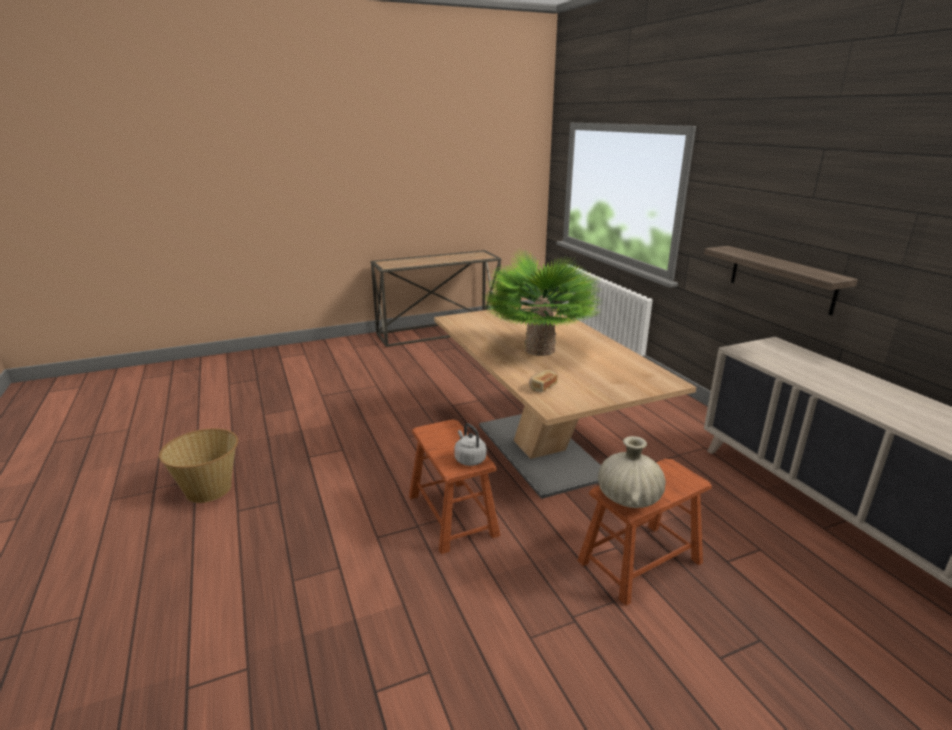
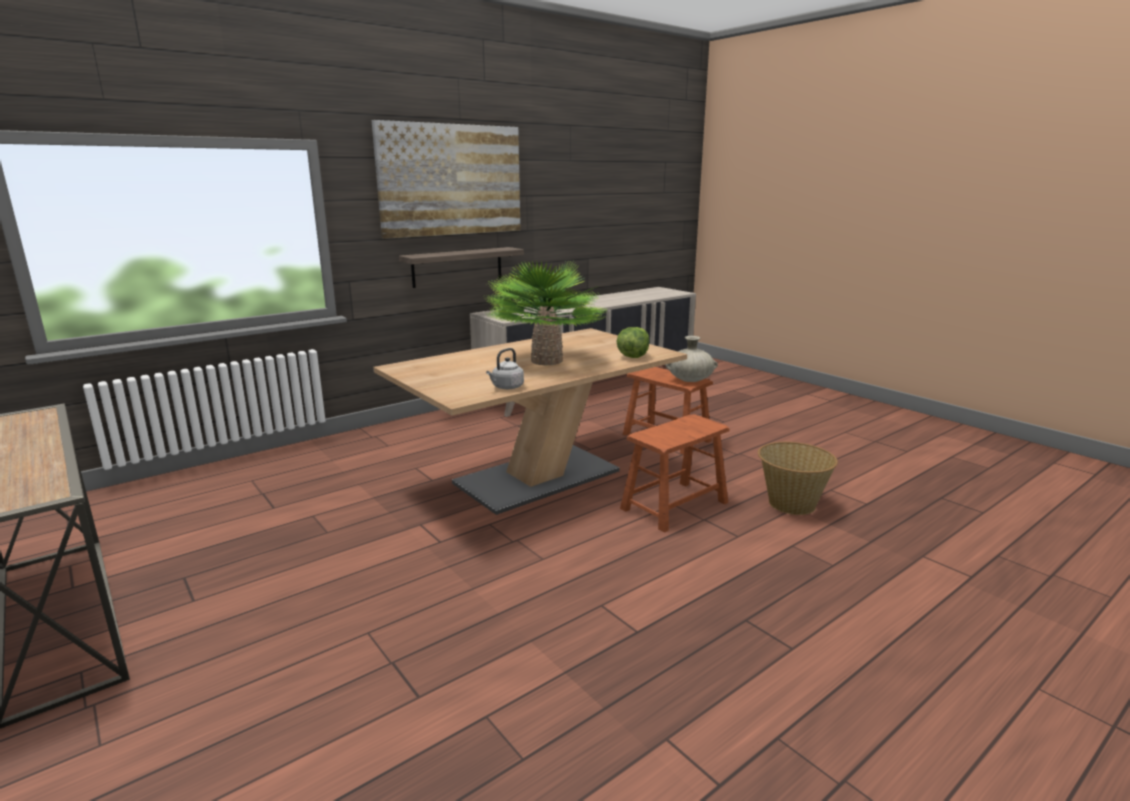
camera: 105 degrees left, 5 degrees down
(209, 489) = (781, 705): basket -> basket (791, 504)
(469, 459) = (693, 421): grey kettle -> grey kettle (506, 387)
(542, 387) = (632, 356): bread -> lettuce
(802, 174) = (451, 180): none -> picture

